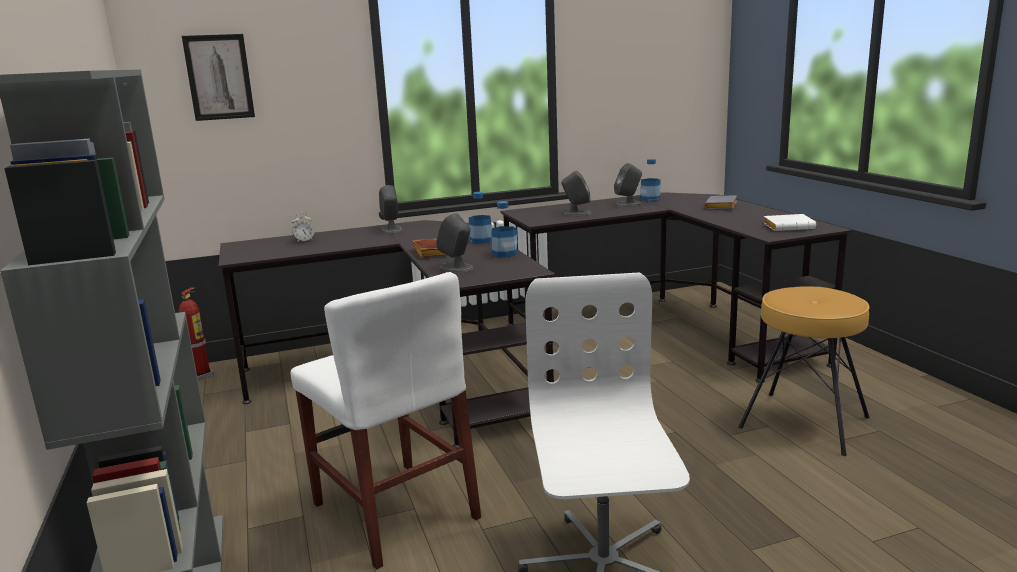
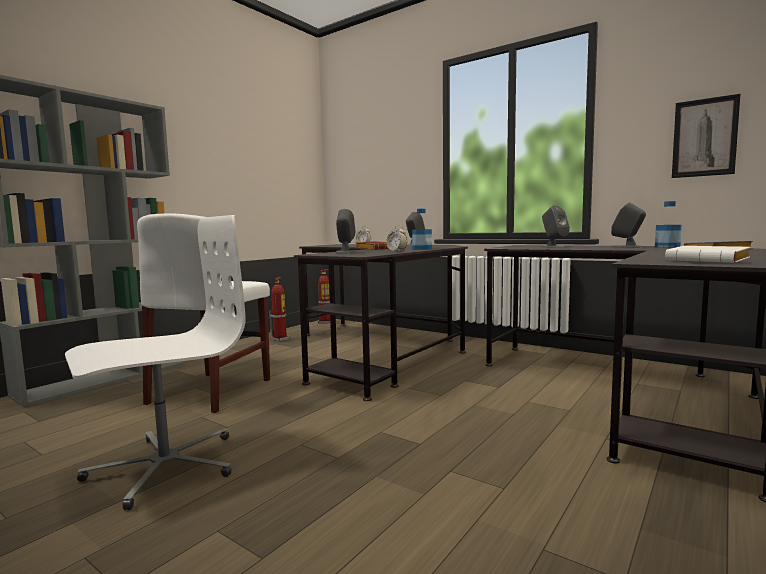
camera: 55 degrees right, 10 degrees down
(219, 77) = (360, 147): picture -> picture (704, 137)
(229, 424) = (280, 339): none -> fire extinguisher
(504, 254) = (397, 251): bottle -> alarm clock
(804, 423) = (547, 510): brown stool -> none

